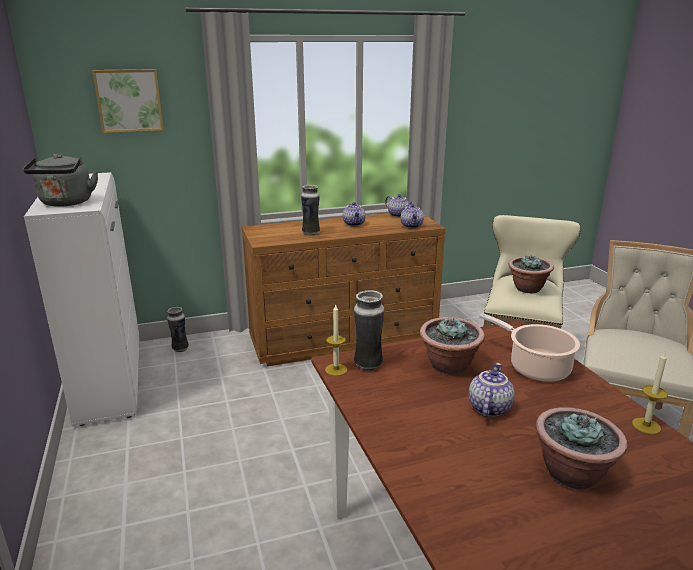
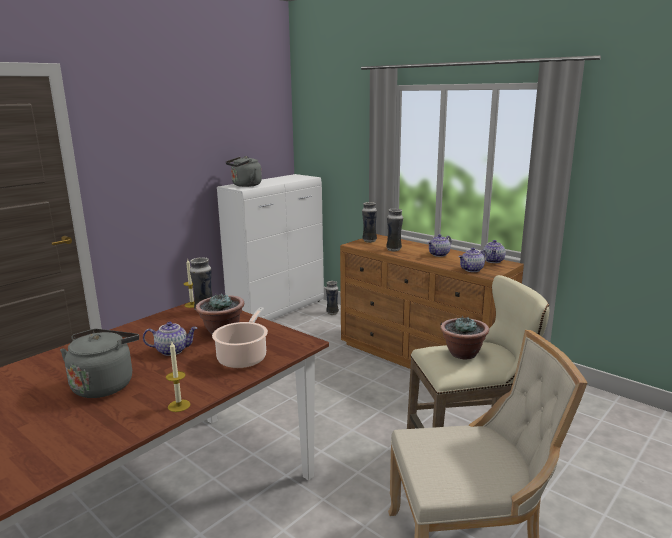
camera: 60 degrees right, 5 degrees down
(129, 100) = (336, 130): picture -> none
(262, 234) = (369, 241): none -> vase
(572, 473) = (105, 384): potted plant -> grey kettle

